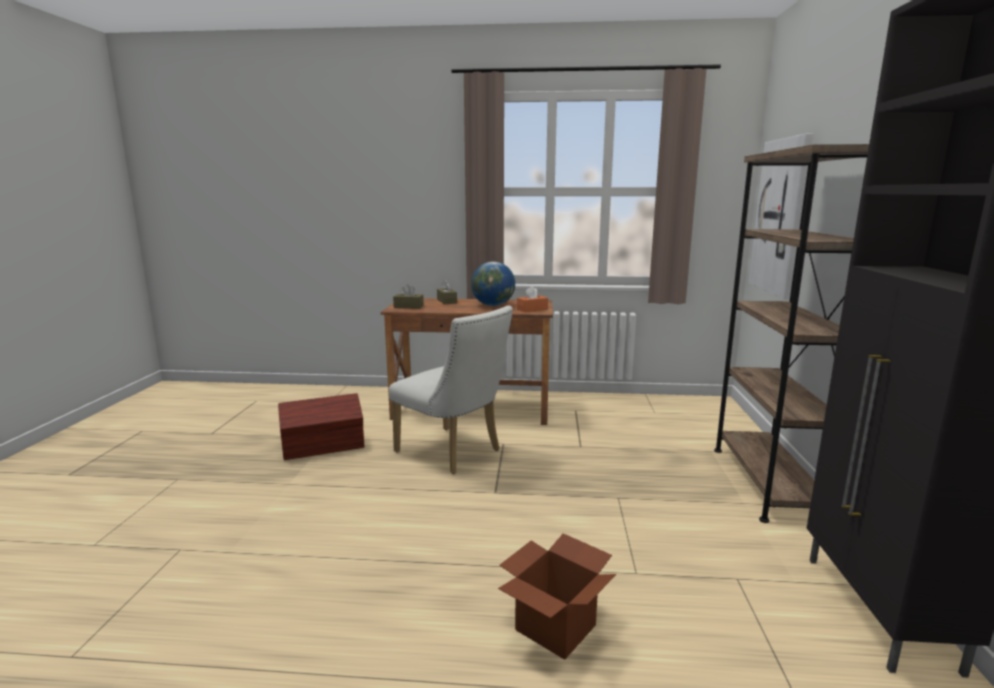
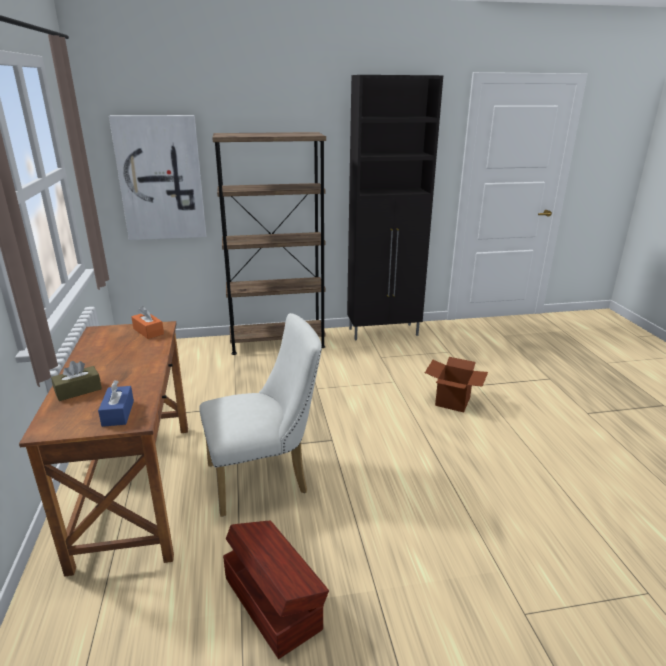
camera: 105 degrees left, 10 degrees up
(408, 307) = (118, 413): brown tissue box -> blue tissue box
(454, 453) = (265, 478): white chair -> white chair turned 45 degrees clockwise
(493, 305) = (118, 354): globe -> none

